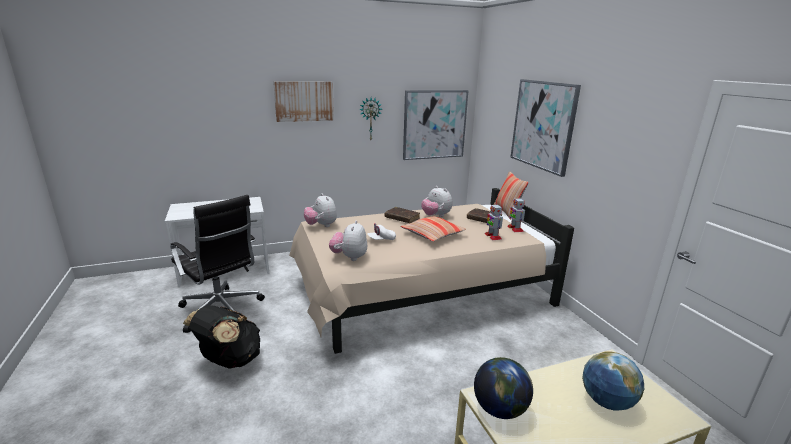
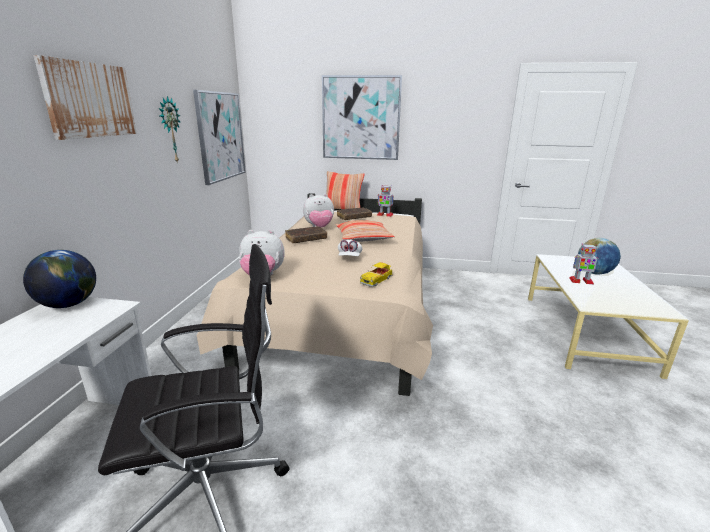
camera: 60 degrees left, 0 degrees up
(229, 360) = (364, 504): black backpack -> none
(349, 257) = (377, 280): plush toy -> toy car
(492, 236) = (391, 223): toy robot -> toy robot (581, 281)
(500, 409) = (604, 304): globe -> globe (69, 304)

